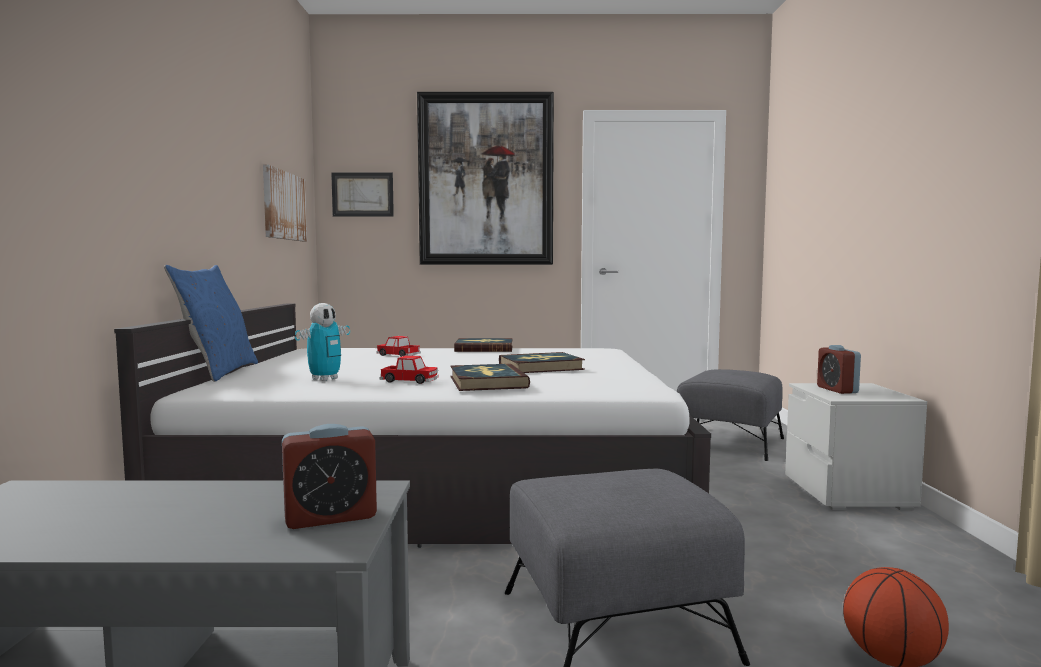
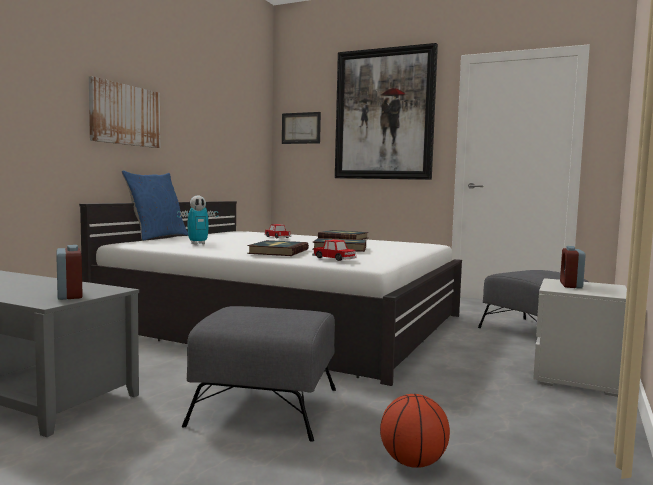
camera: 25 degrees right, 0 degrees up
(284, 206) = (237, 136): picture -> picture (125, 115)
(330, 517) = (69, 295): alarm clock -> alarm clock turned 120 degrees counterclockwise
(410, 381) = (239, 248): toy car -> toy car (334, 258)

